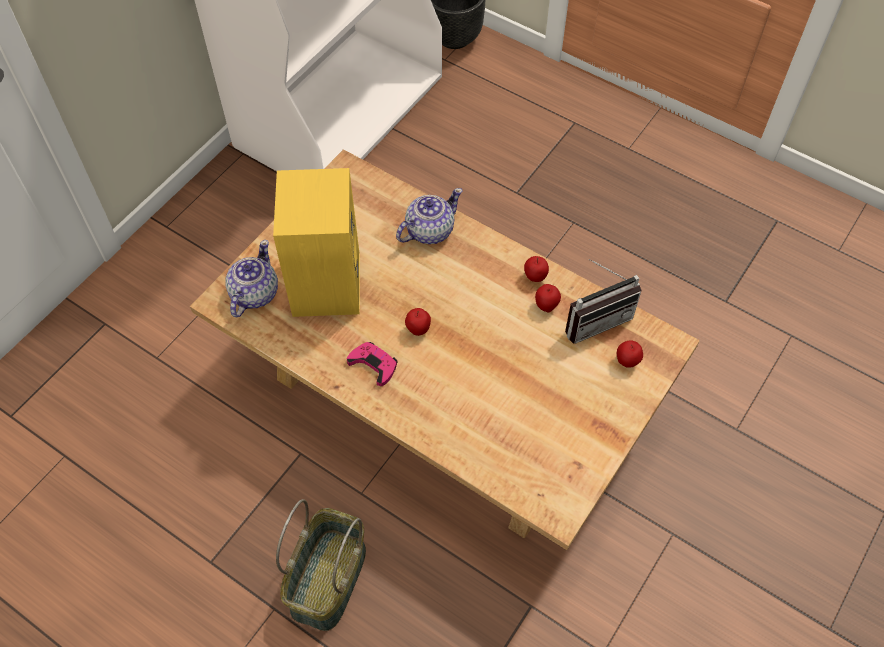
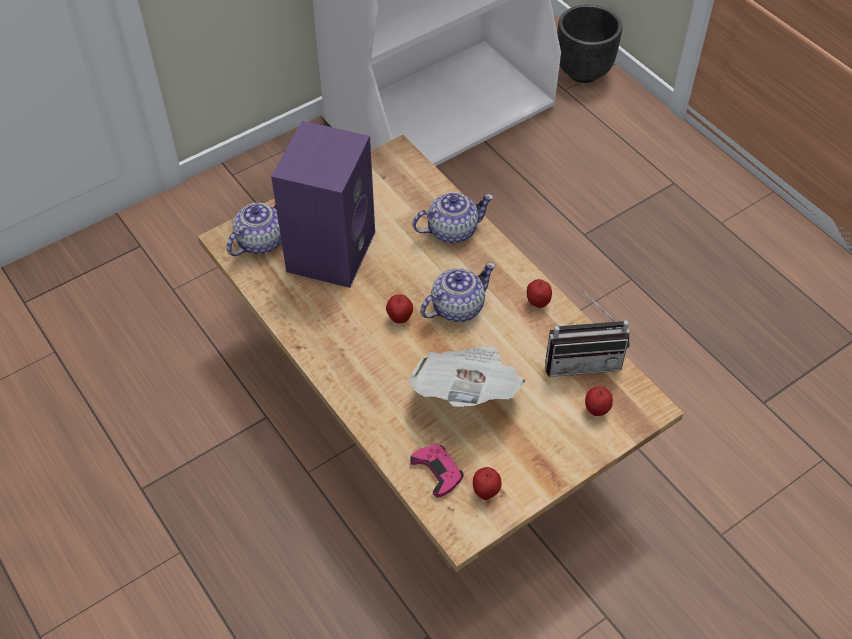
camera: 20 degrees right, 5 degrees down
(324, 282) = (330, 249): yellow speaker -> purple speaker
(329, 581) = (242, 544): basket -> none
(373, 364) = (342, 337): pink game controller -> pink game controller (437, 471)
(465, 303) = (456, 307): none -> teapot
(508, 380) = (467, 391): none -> newspaper
(546, 306) = (537, 333): apple -> apple (486, 492)

